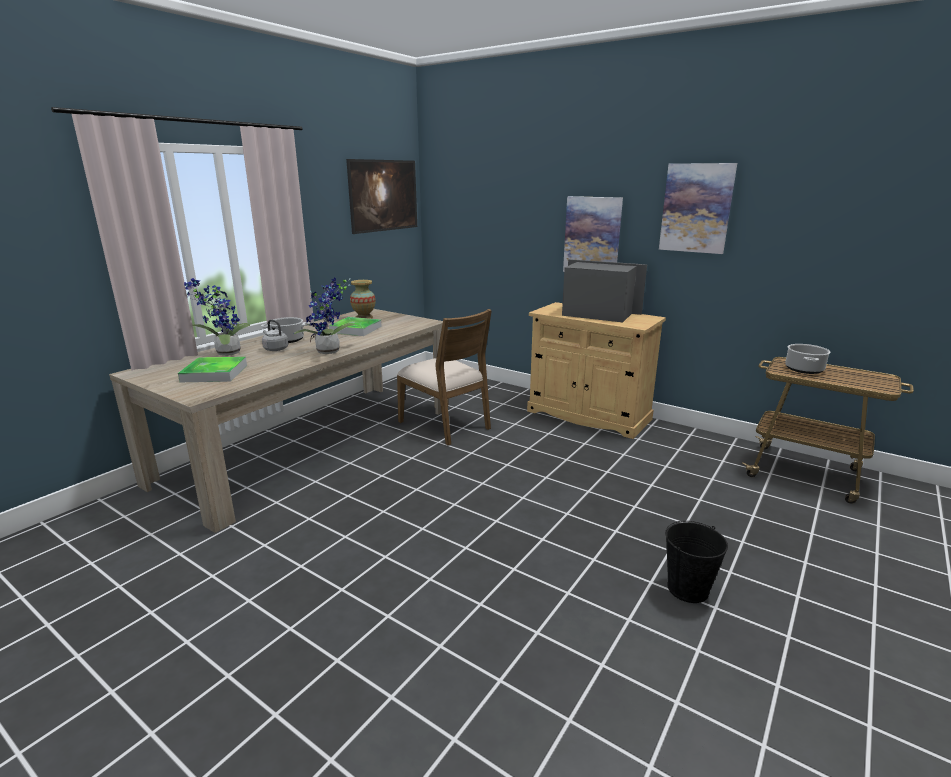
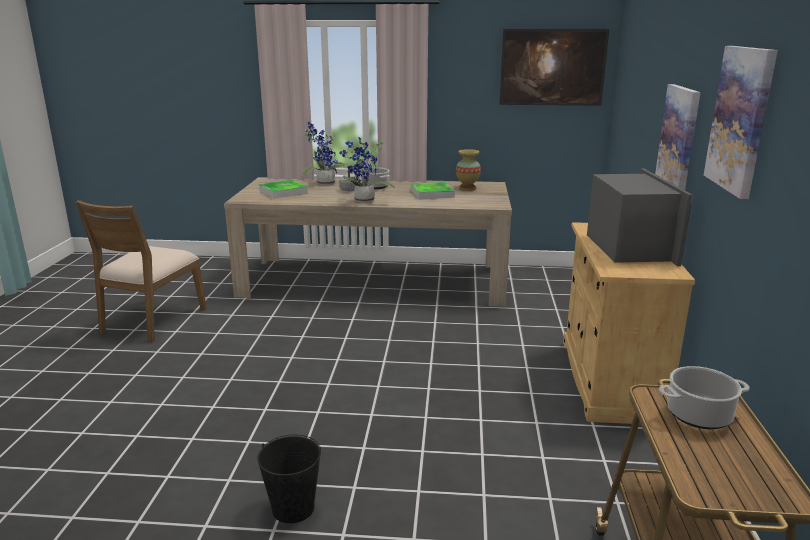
camera: 60 degrees right, 0 degrees up
(445, 425) = (472, 315): brown chair -> brown chair (152, 320)

